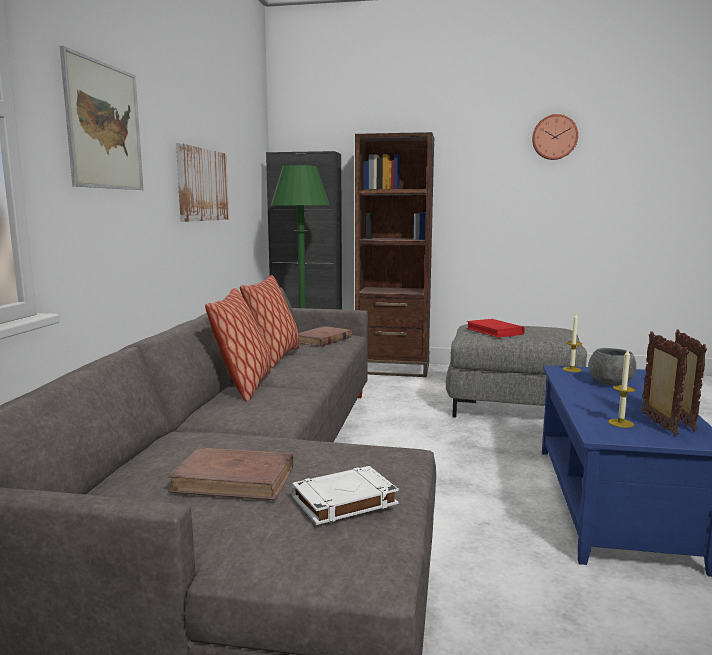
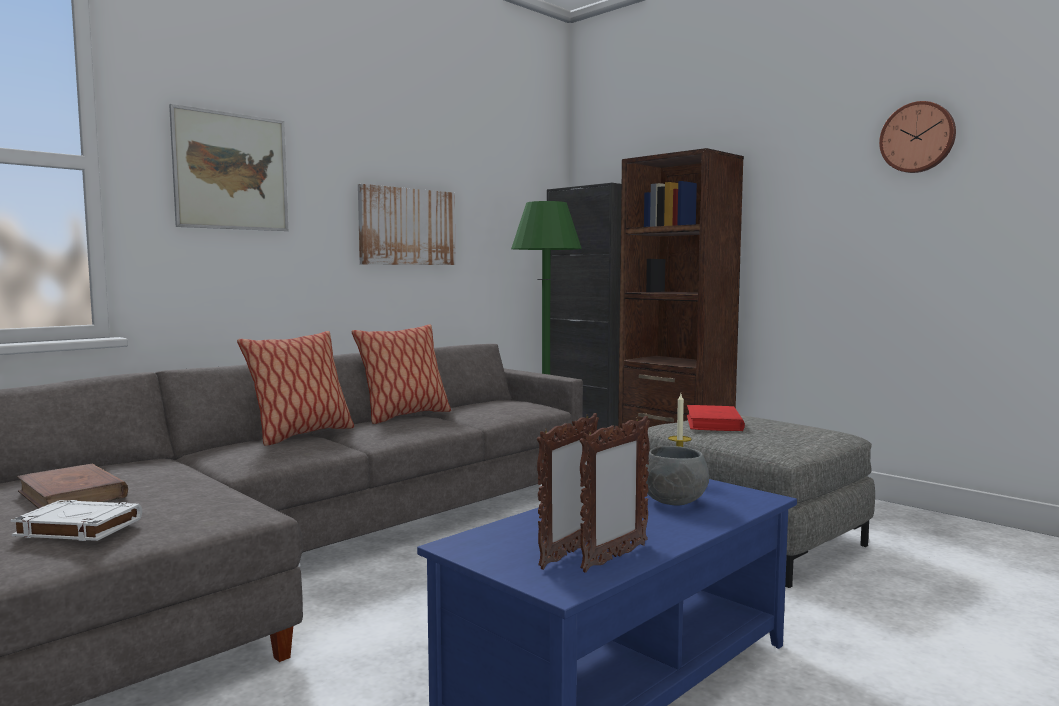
camera: 35 degrees right, 5 degrees down
(322, 340) = (497, 407): brown book -> none
(620, 423) = (525, 541): candle -> none

